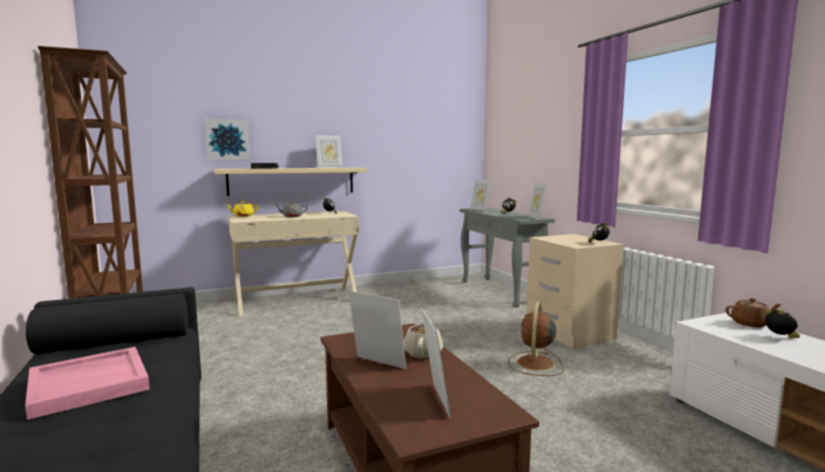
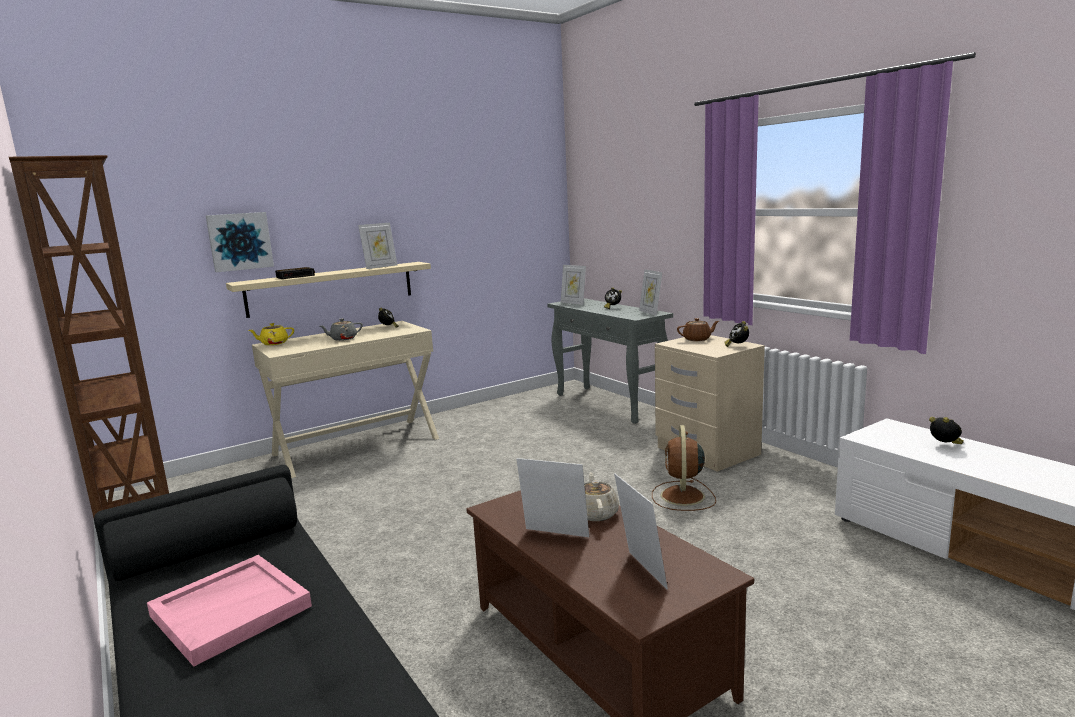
camera: 10 degrees left, 5 degrees up
(751, 324) = (912, 431): brown teapot -> brown teapot (697, 339)

